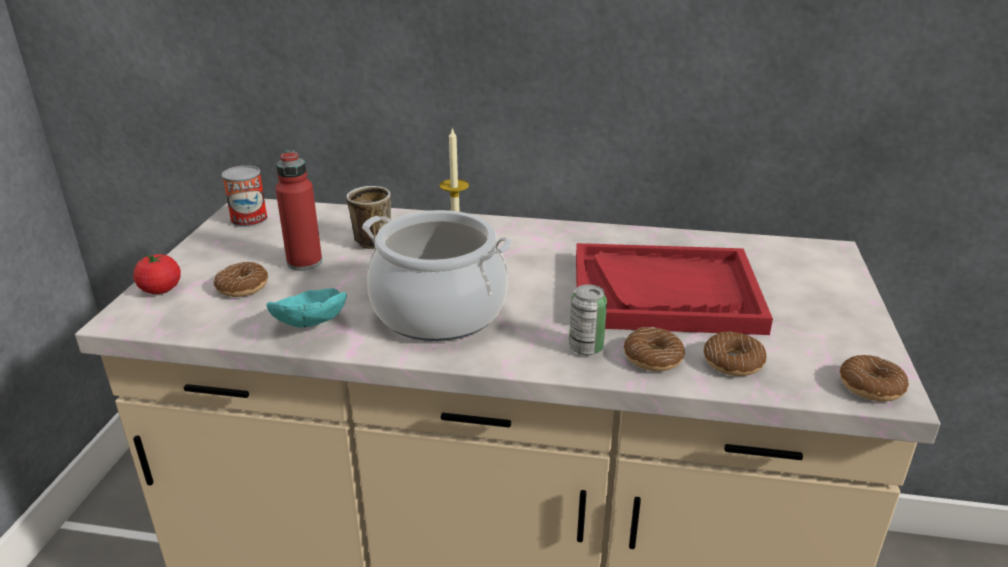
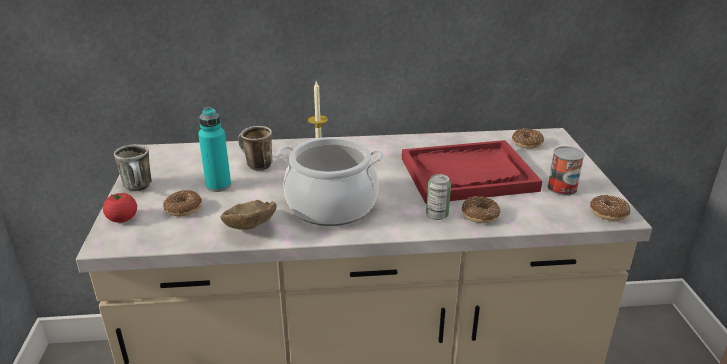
camera: 15 degrees left, 0 degrees up
(206, 252) = (140, 188): none -> mug
(249, 219) = (157, 160): can -> can (562, 188)
(304, 262) = (218, 186): red bottle -> turquoise bottle
(312, 324) = (249, 226): turquoise bowl -> brown bowl
(733, 362) = (527, 211): donut -> donut (527, 143)

